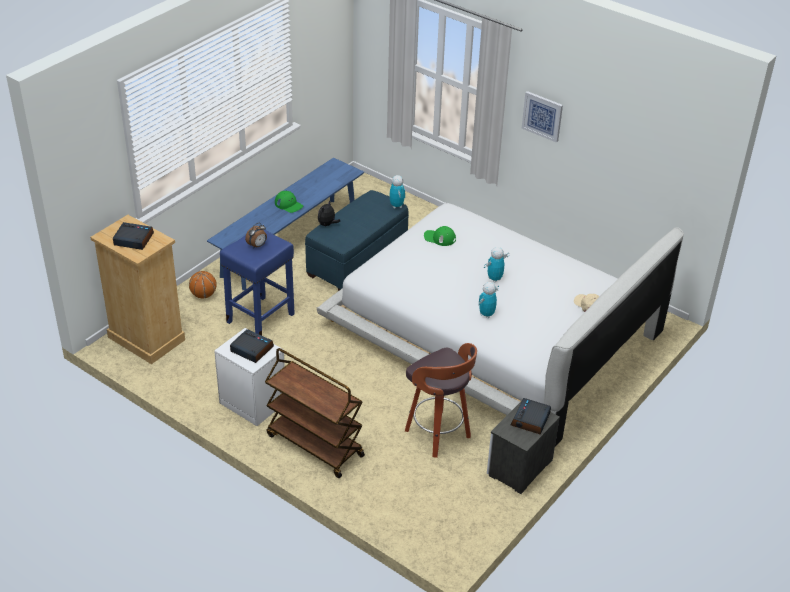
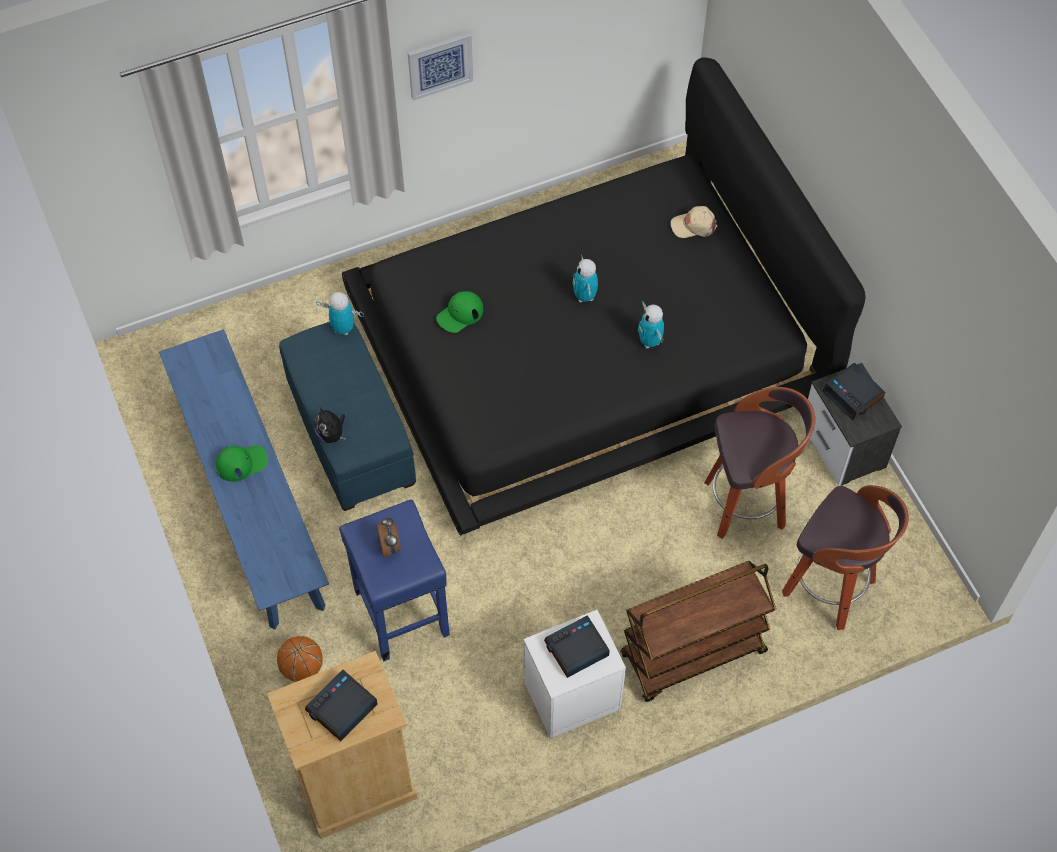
camera: 60 degrees left, 20 degrees up
(407, 496) = (831, 589): none -> stool
(493, 329) = (590, 347): white bed -> black bed

